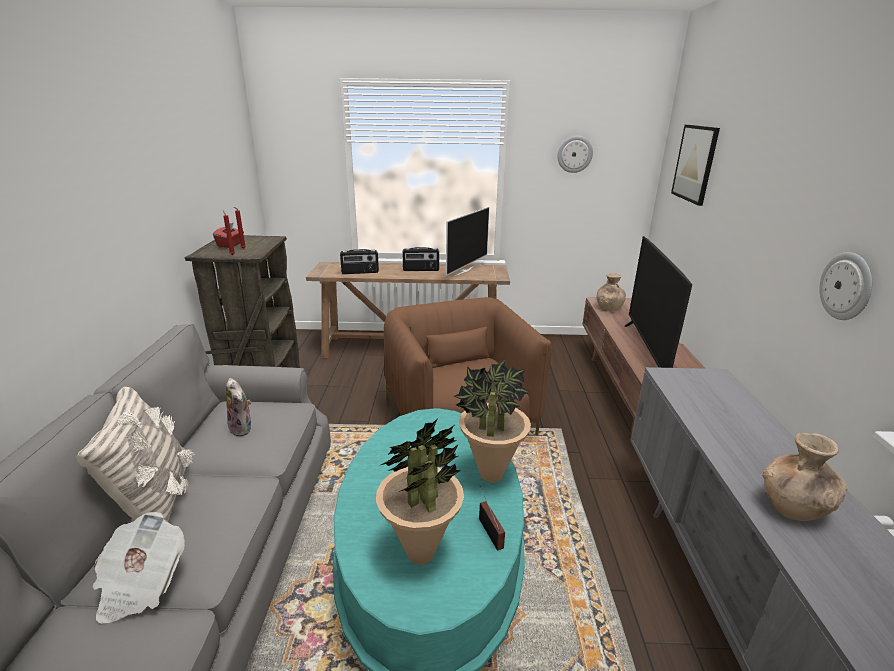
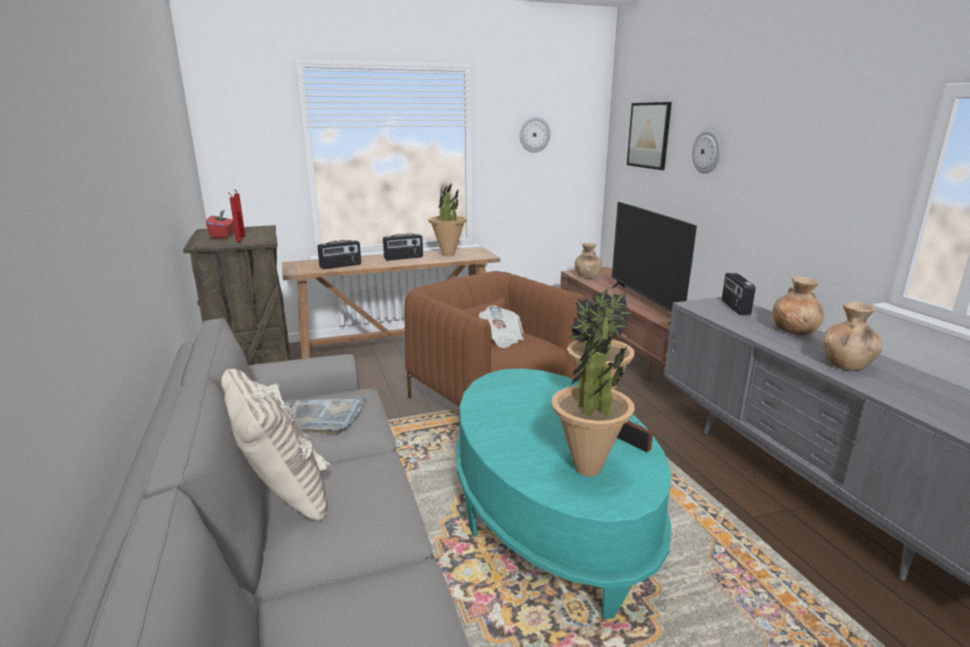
camera: 20 degrees left, 5 degrees down
(141, 583) = (341, 554): newspaper -> newspaper (500, 338)
(243, 428) = (321, 418): plush toy -> grey tray
(464, 271) = (448, 254): television -> potted plant
(715, 387) = (734, 307): none -> radio
(764, 438) = (794, 331): none -> brown vase
(846, 286) = (822, 205): wall clock -> wall clock (707, 151)

